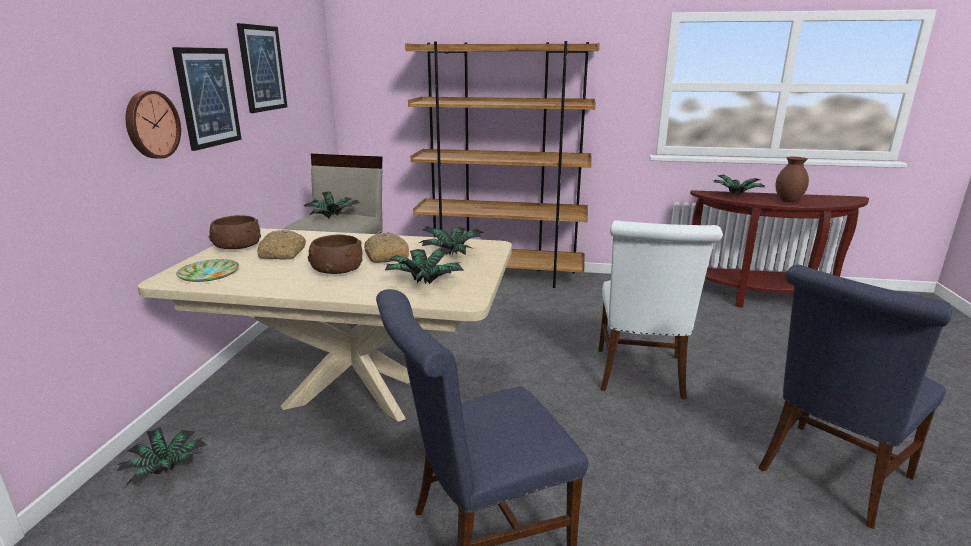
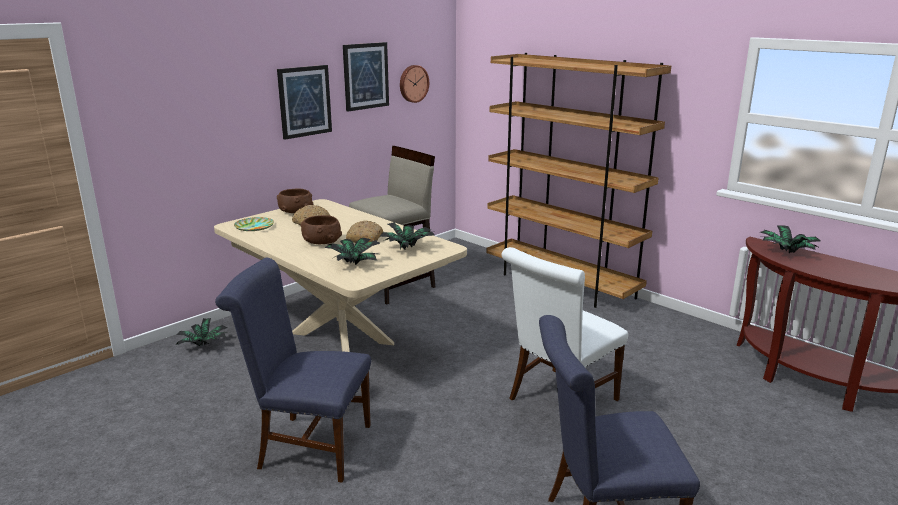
camera: 35 degrees right, 0 degrees up
(151, 124) = (250, 121): wall clock -> wall clock (413, 83)
(333, 218) = (388, 201): potted plant -> none
(788, 201) = (838, 271): brown vase -> none

